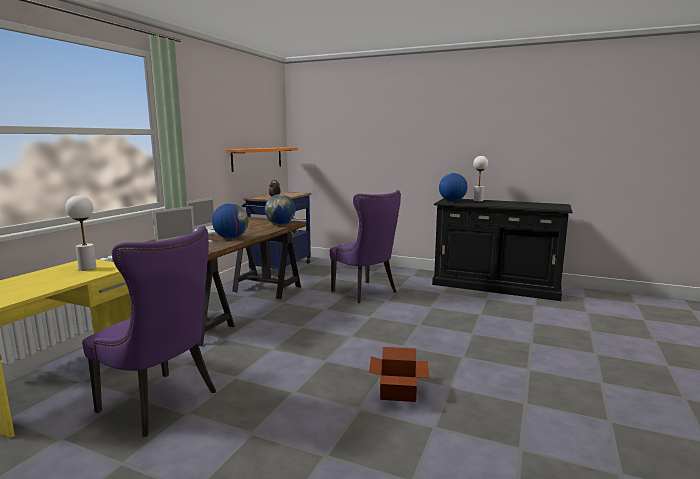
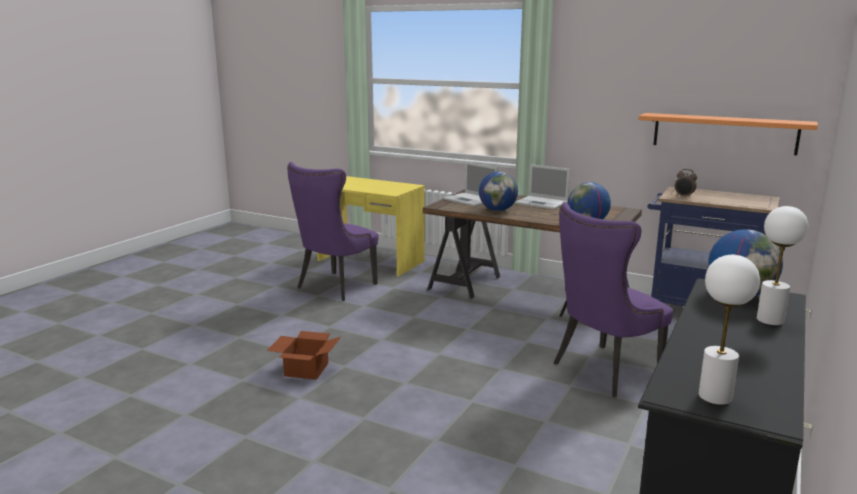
camera: 95 degrees right, 5 degrees up
(87, 268) = (392, 188): white table lamp -> white table lamp (715, 396)

